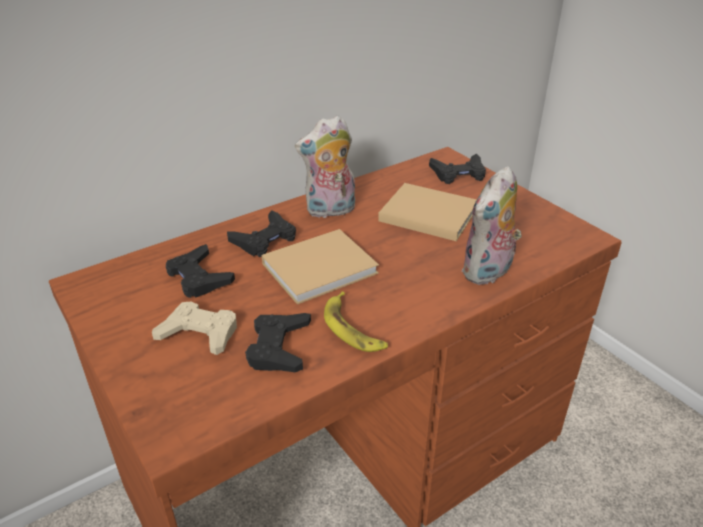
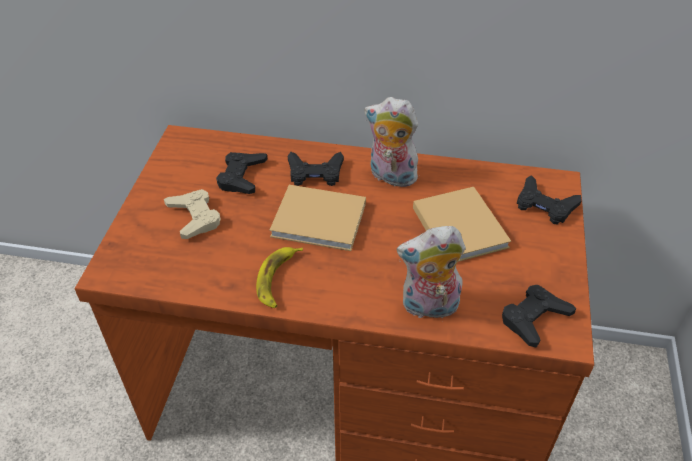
camera: 45 degrees right, 10 degrees up
(279, 347) = (221, 259): black game controller -> black game controller (534, 318)

